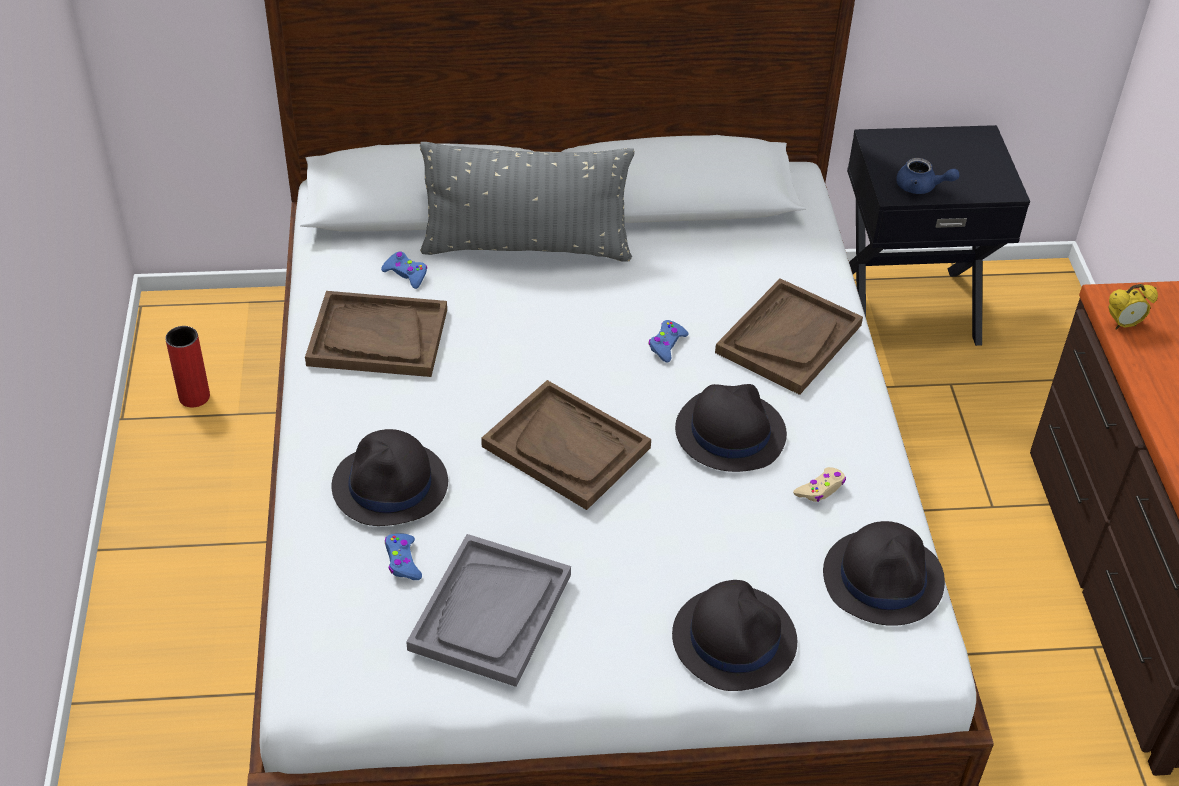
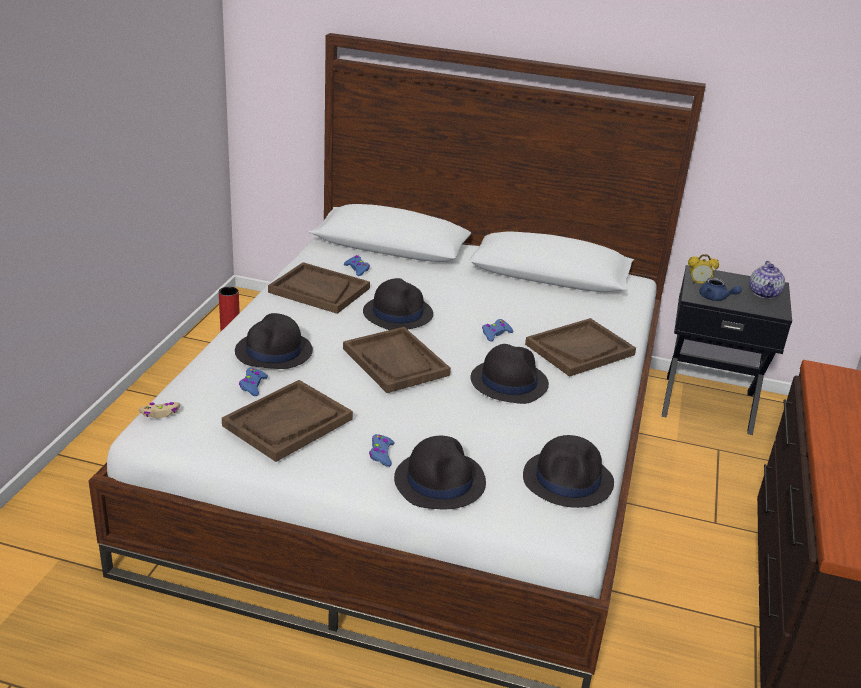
camera: 20 degrees right, 15 degrees down
(491, 612) = (288, 423): grey tray -> brown tray
(515, 349) = (397, 313): none -> black hat
(526, 247) = (439, 274): grey pillow -> none
(637, 620) = (381, 454): none -> blue game controller
(820, 489) = (553, 424): beige game controller -> beige game controller (160, 413)
(976, 158) = (764, 293): none -> teapot
(1123, 325) = (822, 385): alarm clock -> alarm clock (698, 283)

